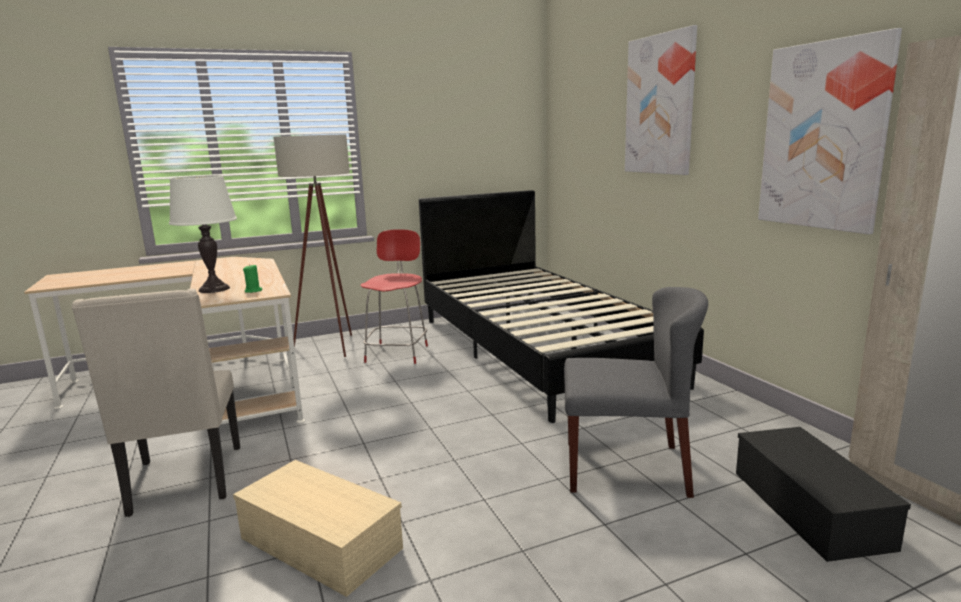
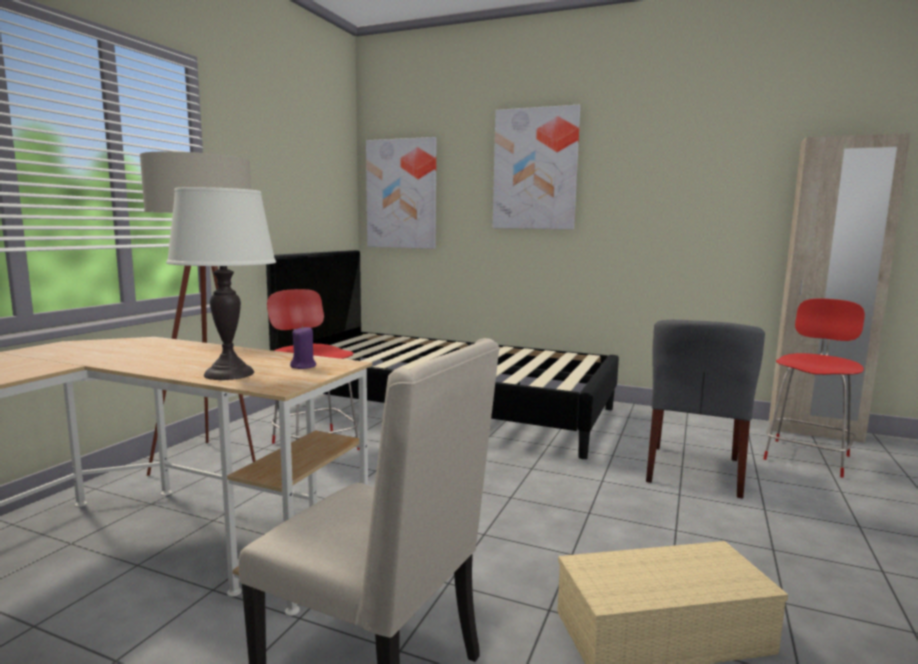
camera: 45 degrees left, 5 degrees down
(253, 291) = (304, 366): green candle -> purple candle
(626, 468) = (694, 470): grey chair -> grey chair turned 150 degrees clockwise
(812, 509) = (807, 456): black storage box -> red chair
(823, 136) = (710, 198): picture -> picture (401, 194)

